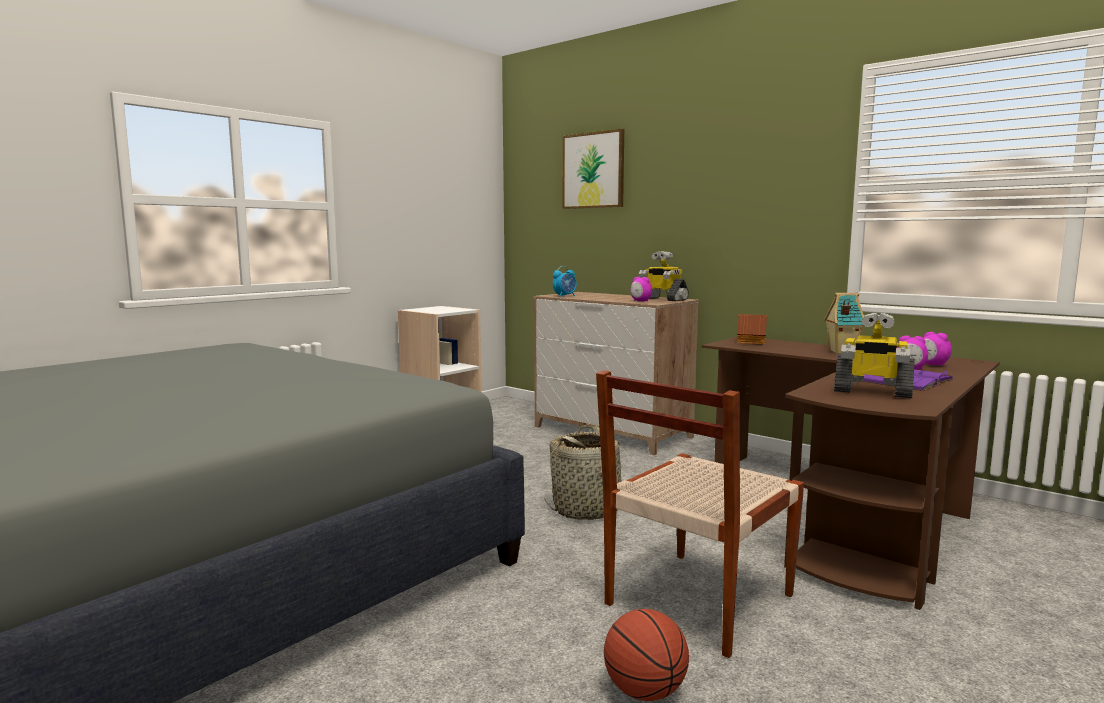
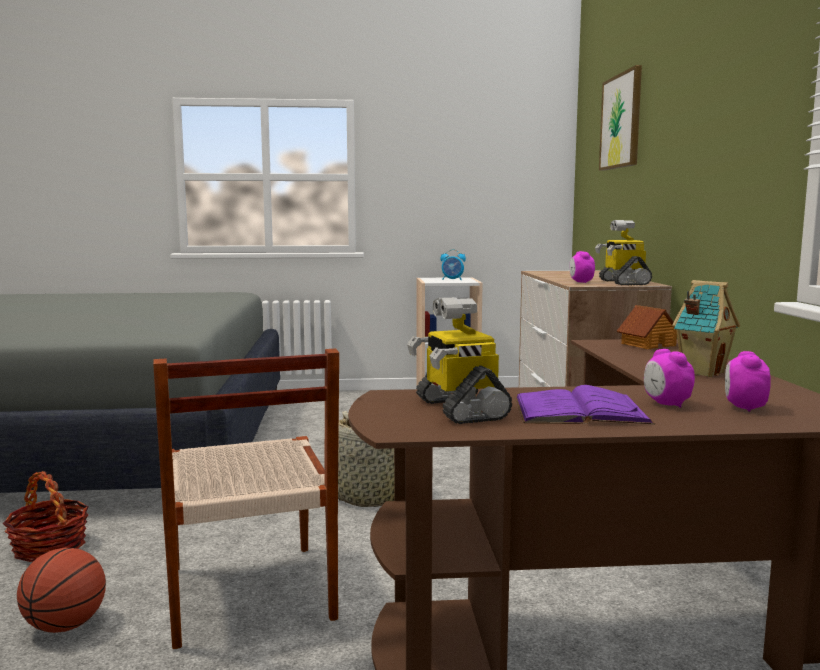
camera: 45 degrees right, 0 degrees up
(450, 660) = (49, 548): none -> basket
(565, 296) = (546, 273): alarm clock -> alarm clock (452, 279)
(696, 603) = (249, 597): chair -> chair turned 105 degrees counterclockwise

